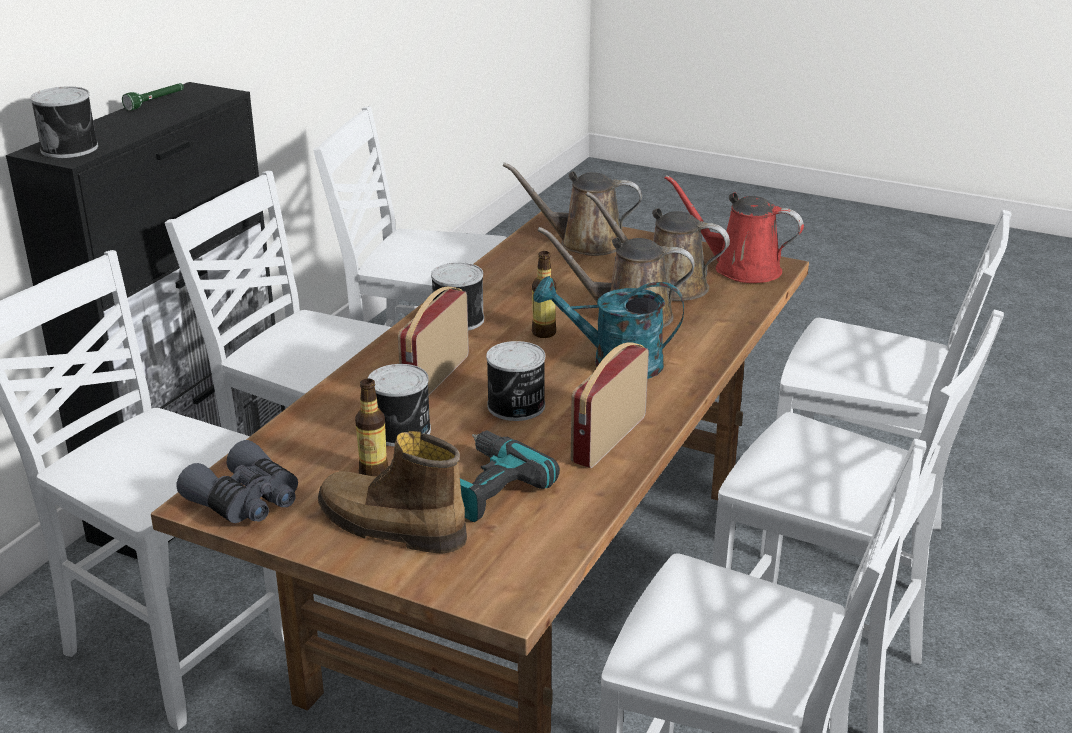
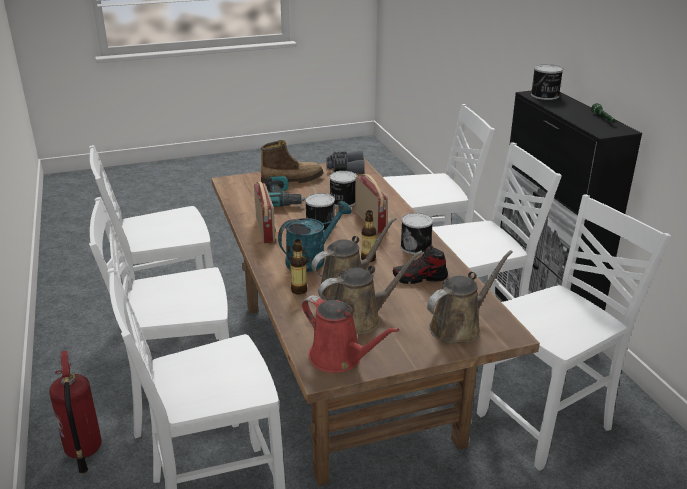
camera: 135 degrees right, 0 degrees up
(374, 472) = (325, 188): bottle -> bottle (299, 290)
(530, 290) = (420, 278): none -> shoe
(740, 268) = (340, 358): red watering can -> red watering can turned 60 degrees clockwise
(1009, 685) = (83, 451): none -> fire extinguisher

